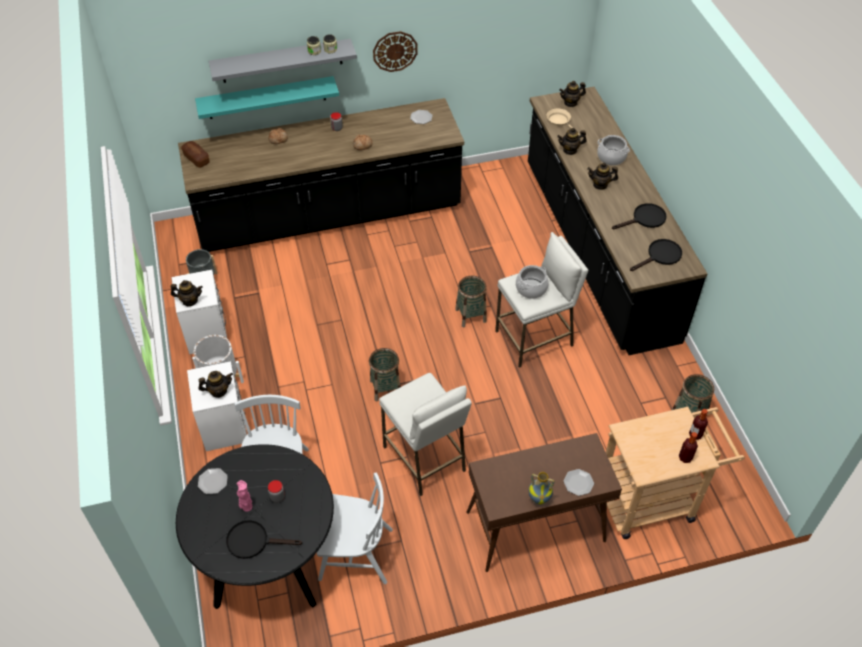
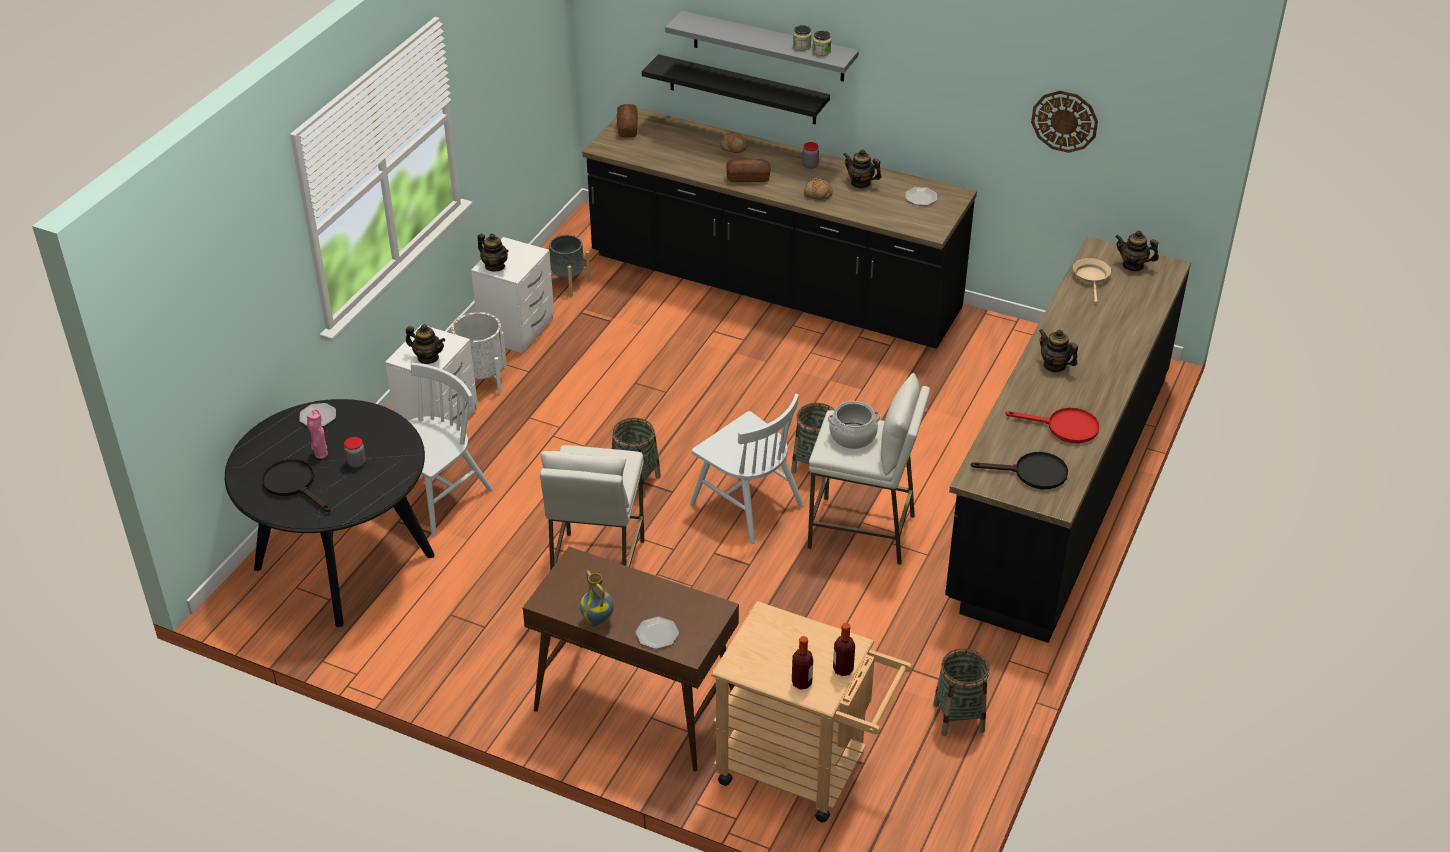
camera: 40 degrees right, 10 degrees down
(266, 98) = (742, 90): turquoise shelf -> black shelf
(310, 155) = (748, 178): none -> bread
(355, 554) = (427, 609): white chair -> white chair (746, 504)
(395, 51) = (915, 92): wall clock -> wall clock (1064, 121)
(570, 150) = (1064, 313): teapot -> teapot (860, 183)
(611, 157) = (1109, 345): cooking pot -> none
(645, 219) = (1064, 427): black frying pan -> red frying pan

